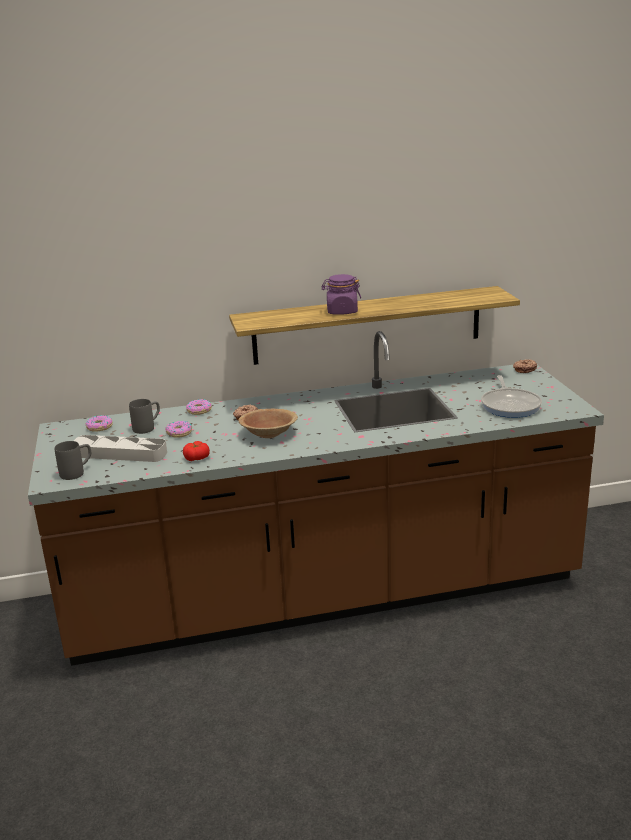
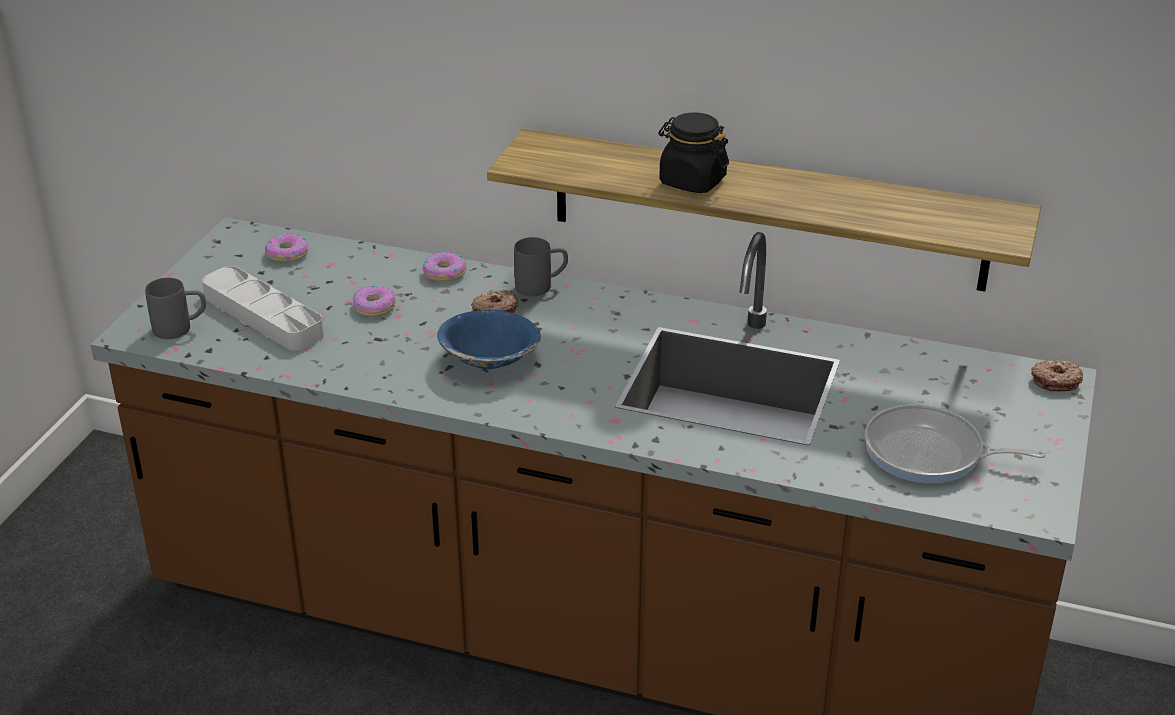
camera: 30 degrees right, 10 degrees up
(148, 427) = (346, 279): grey mug -> grey mug (541, 286)
(197, 458) = (348, 365): tomato -> none
(269, 434) = (490, 359): brown bowl -> blue bowl
(342, 311) = (692, 181): purple jar -> black jar
(510, 405) = (930, 453): frying pan -> frying pan turned 75 degrees clockwise

